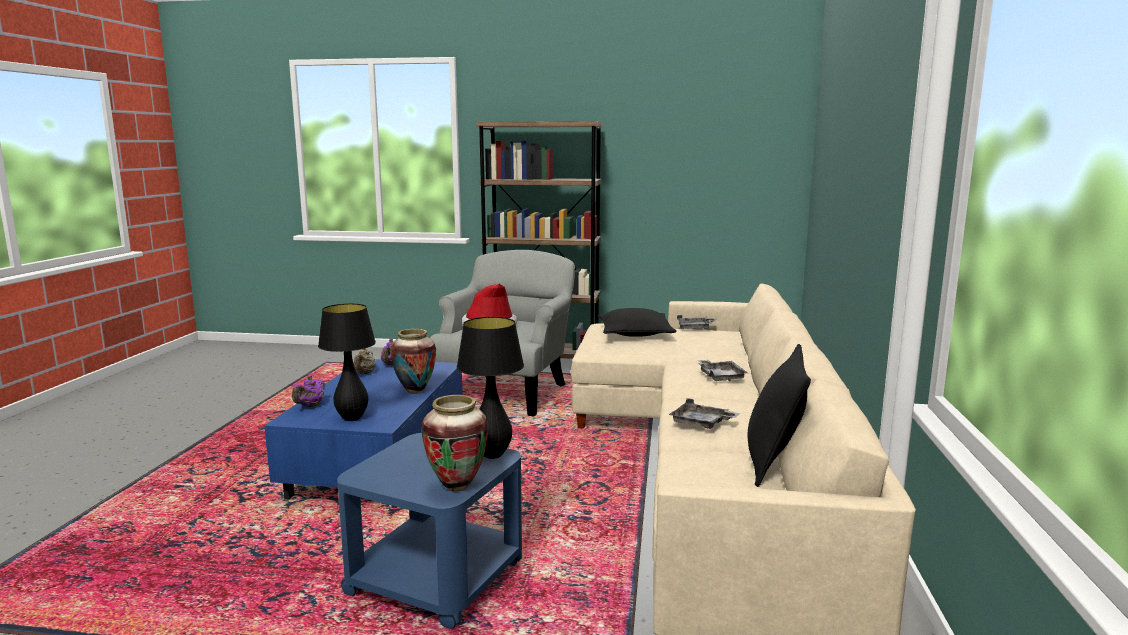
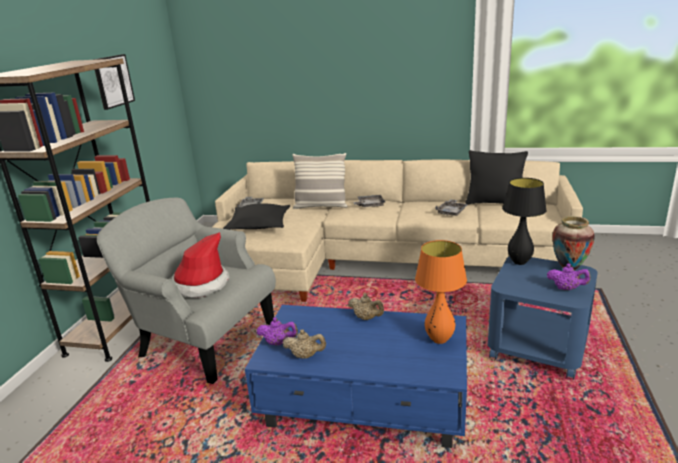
camera: 85 degrees left, 10 degrees up
(310, 406) = (410, 371): purple teapot -> purple teapot (566, 288)
(352, 418) = (439, 339): black table lamp -> orange table lamp
(415, 391) = (366, 318): vase -> beige teapot
(665, 150) = (112, 81): none -> picture
(713, 356) = (321, 206): none -> pillow

